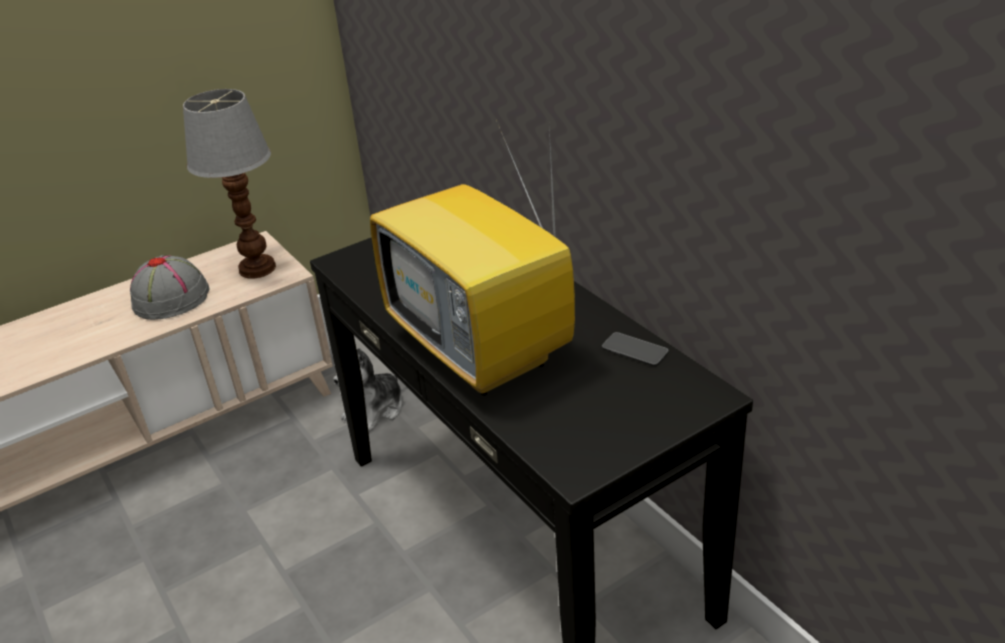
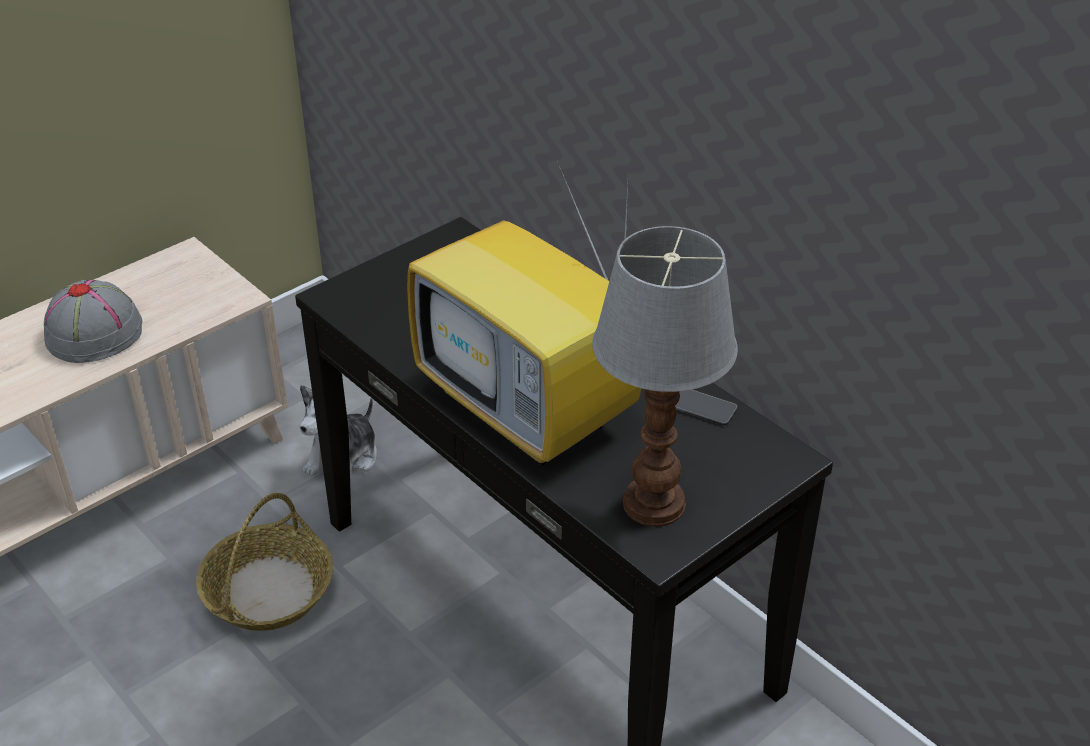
camera: 10 degrees left, 5 degrees up
(256, 269) = (195, 291): table lamp -> table lamp (652, 505)
(295, 511) = (268, 590): none -> basket

